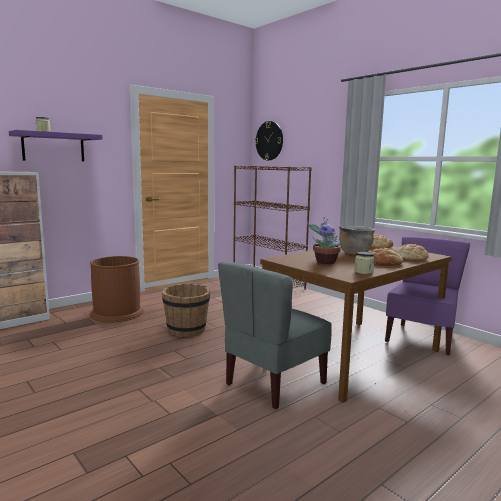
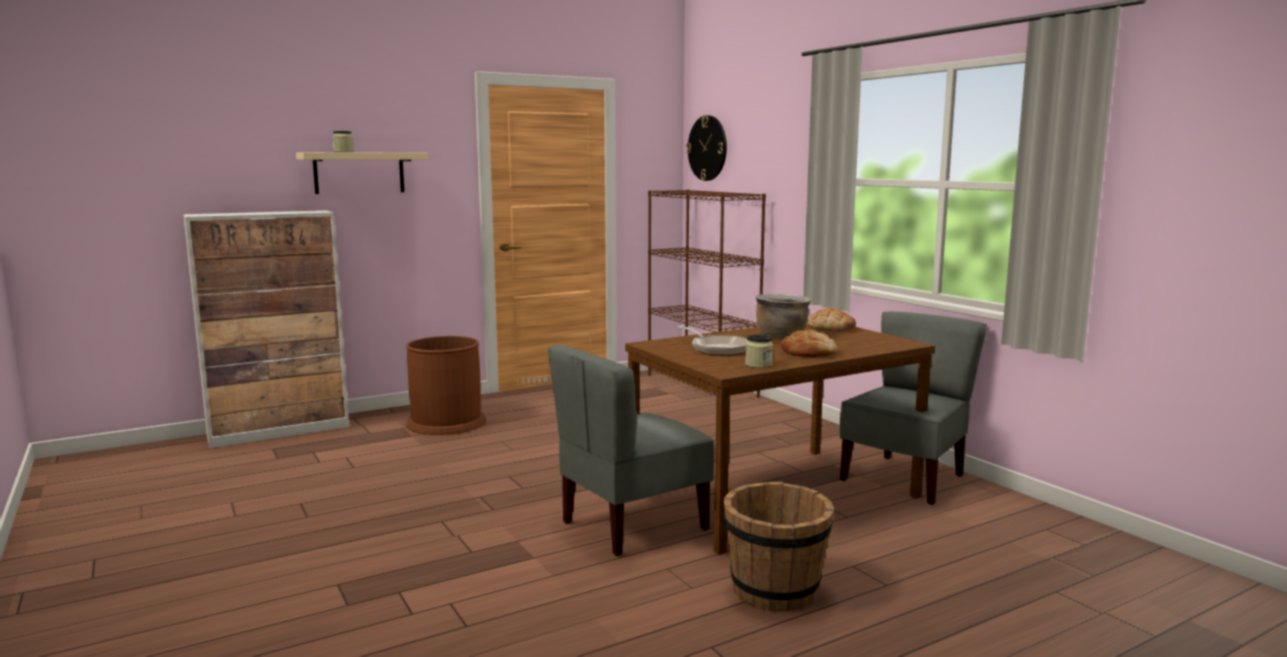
camera: 10 degrees right, 0 degrees up
(53, 147) = (359, 173): purple shelf -> beige shelf
(186, 330) = (538, 450): brown bucket -> brown bucket (775, 591)
(324, 261) = (717, 349): potted plant -> frying pan
(410, 257) = (862, 346): bread -> none
(421, 338) = (905, 479): purple chair -> grey chair

